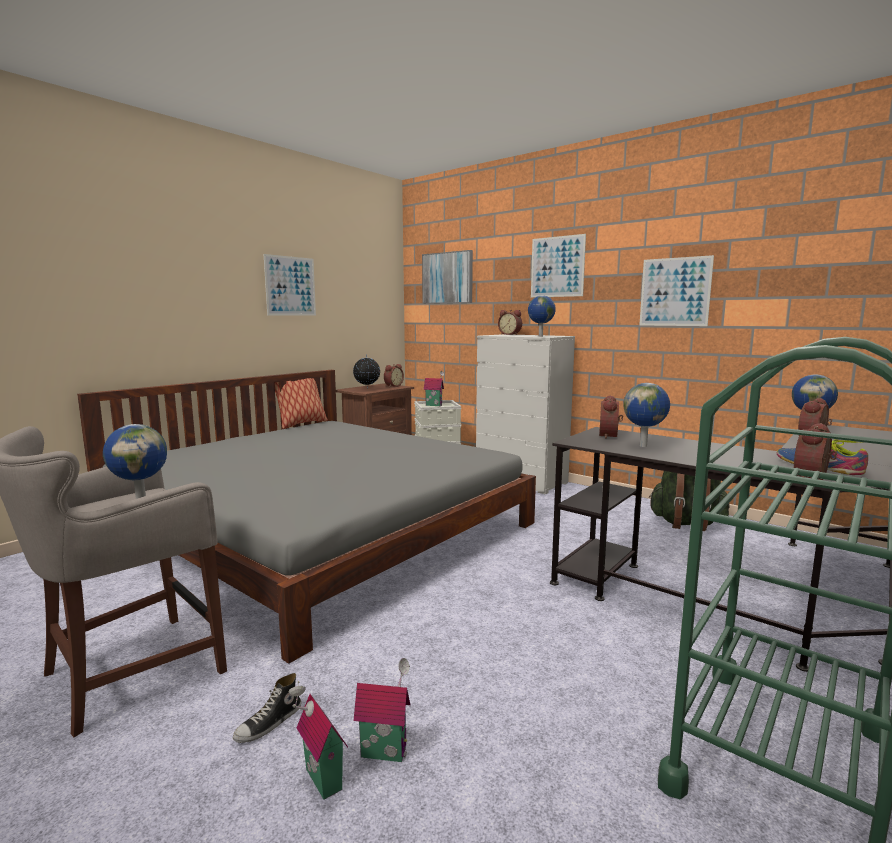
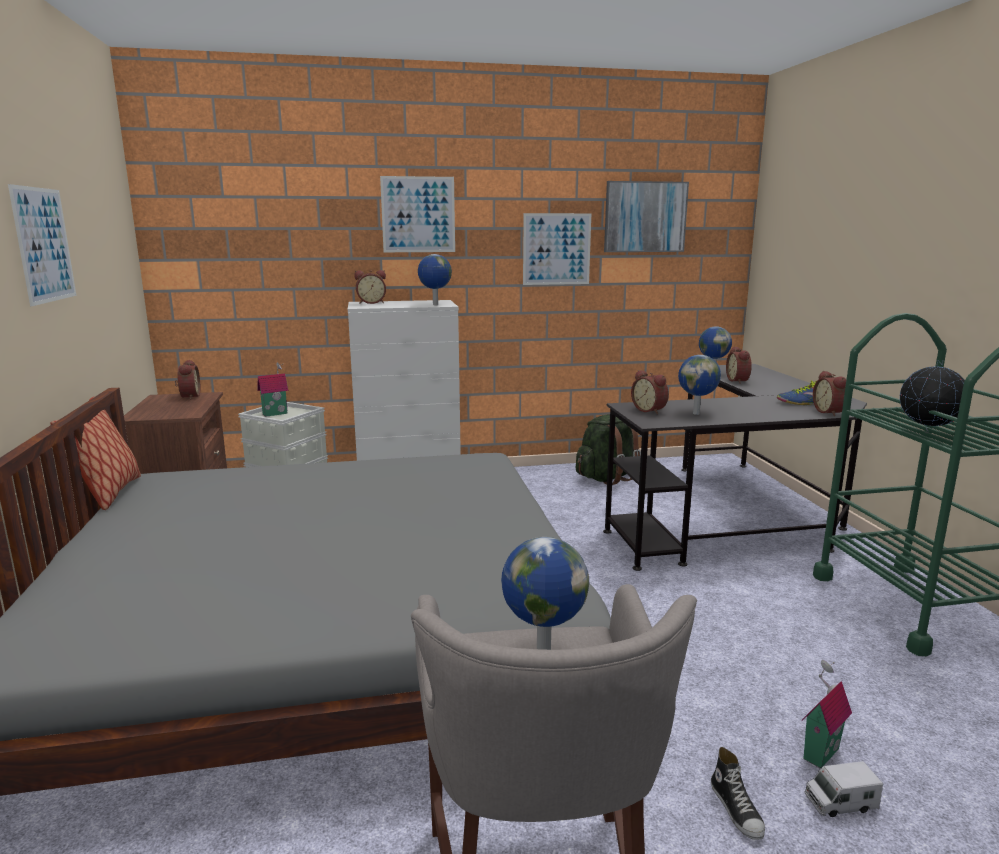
camera: 50 degrees left, 5 degrees up
(320, 780) = (840, 802): toy house -> toy truck
(367, 388) = (164, 408): globe -> globe (927, 433)
(447, 278) = (234, 221): picture -> picture (645, 217)

